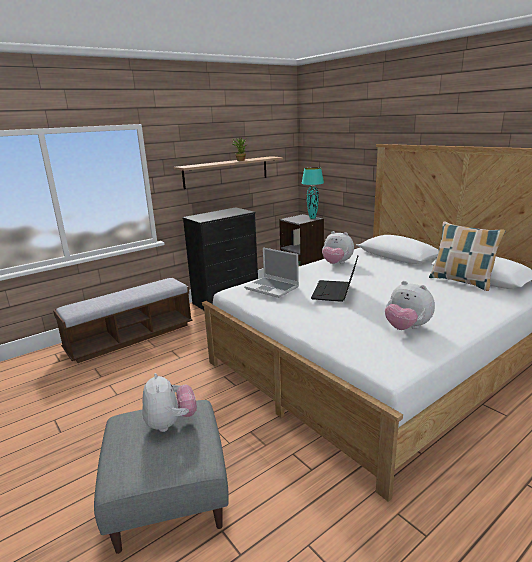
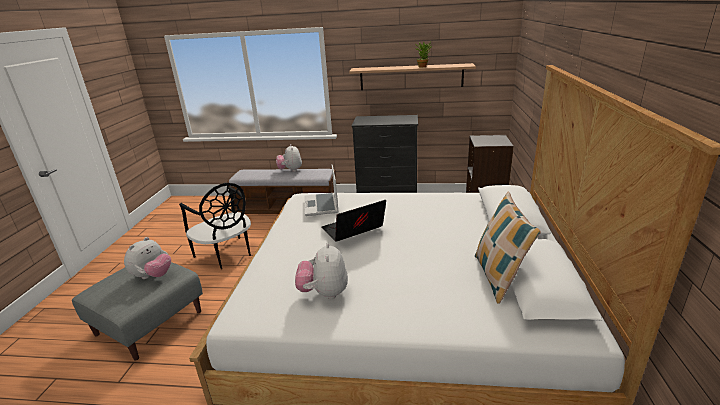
camera: 45 degrees right, 5 degrees up
(138, 399) = (226, 254): none -> black chair
(312, 218) = (502, 142): turquoise table lamp -> none
(336, 263) = (427, 202): plush toy -> plush toy (290, 170)

